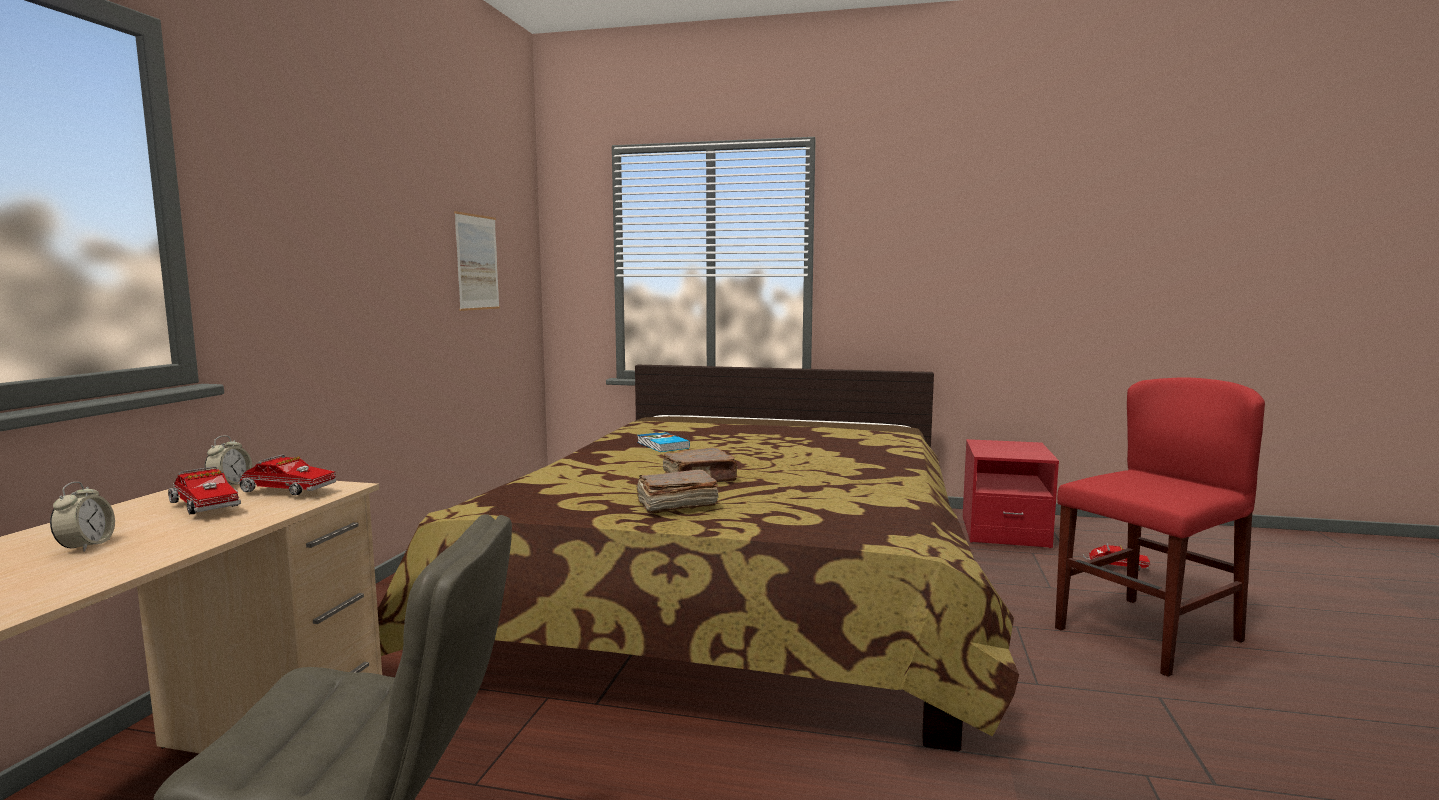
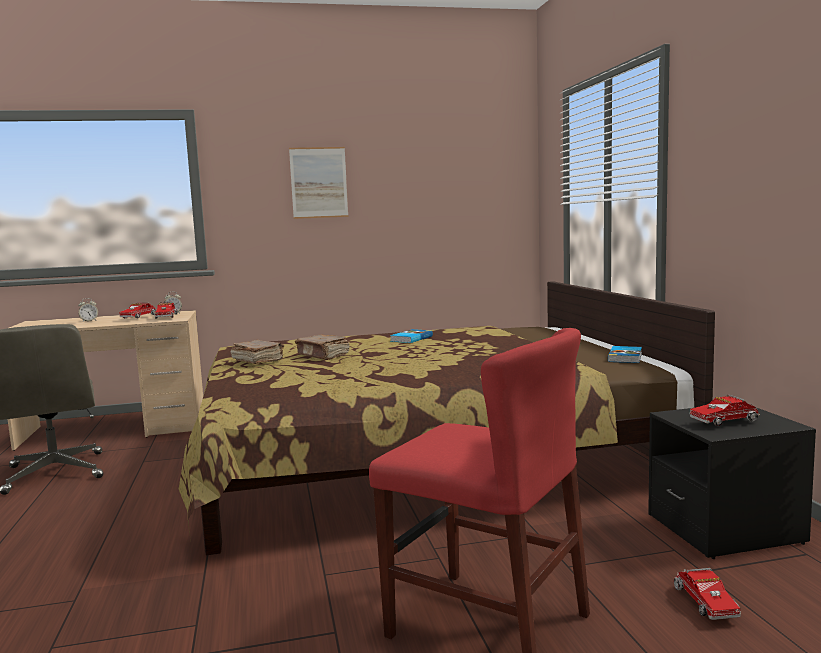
camera: 65 degrees right, 0 degrees up
(477, 262) = (442, 200): picture -> picture (319, 182)
(858, 423) = (626, 357): none -> book
(1004, 532) = (725, 529): red nightstand -> black nightstand
(1015, 450) = (726, 422): none -> toy truck

